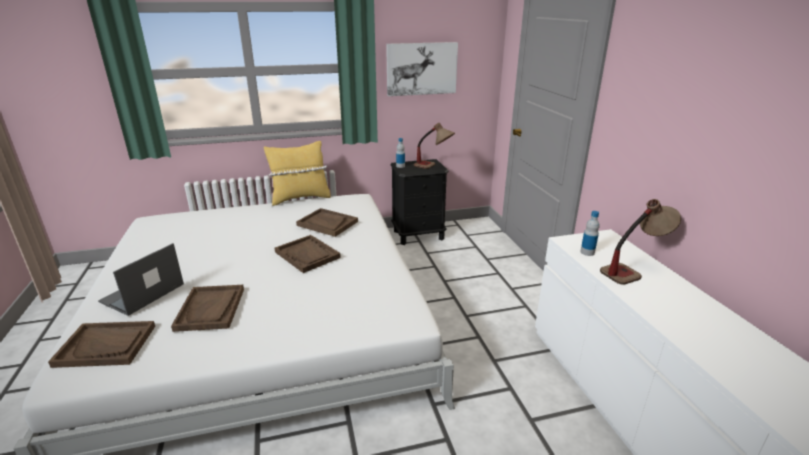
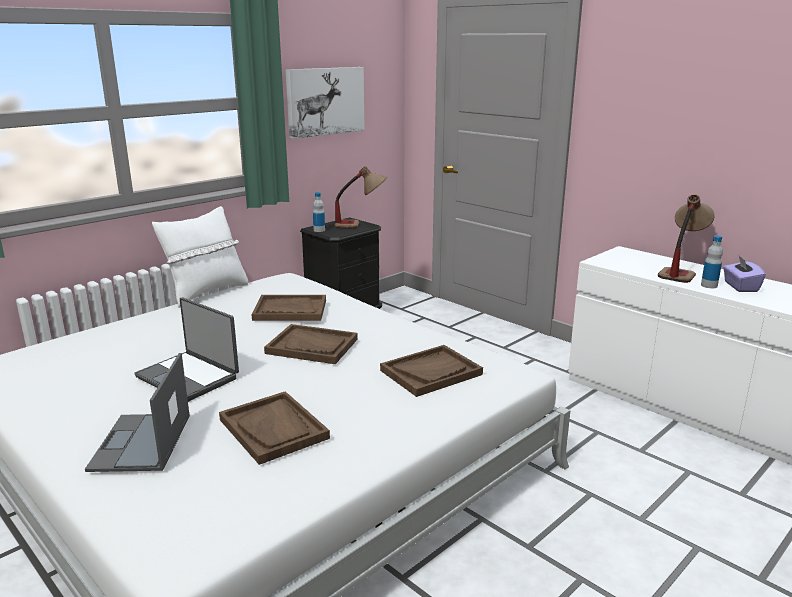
camera: 30 degrees left, 5 degrees down
(106, 345) = (183, 509): brown tray -> brown tray (431, 372)
(217, 256) = (189, 377): none -> laptop
(300, 198) = (206, 293): yellow pillow -> white pillow
(587, 252) = (628, 266): bottle -> bottle (709, 285)
(673, 304) = (740, 287): none -> purple tissue box

